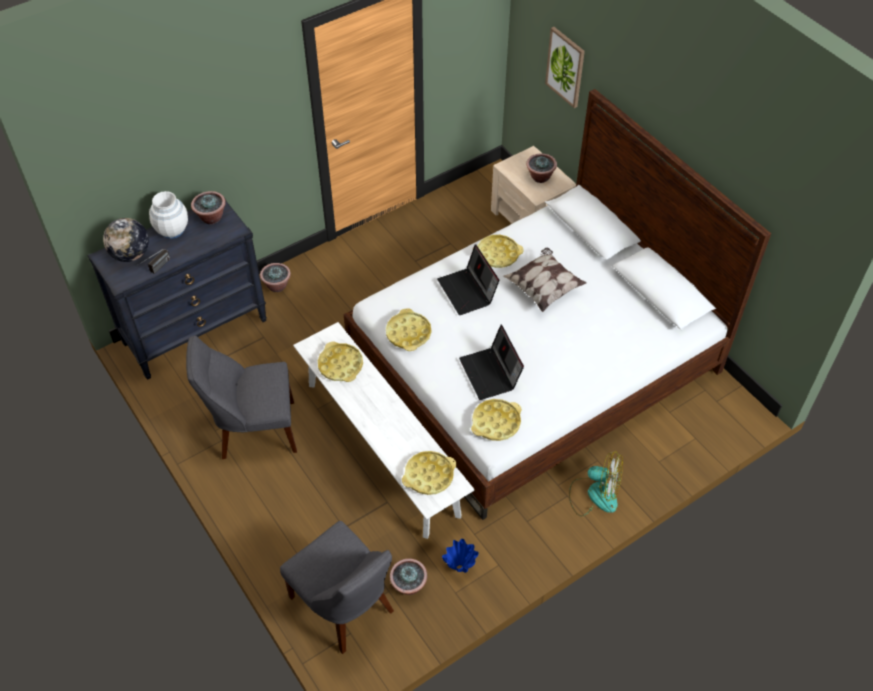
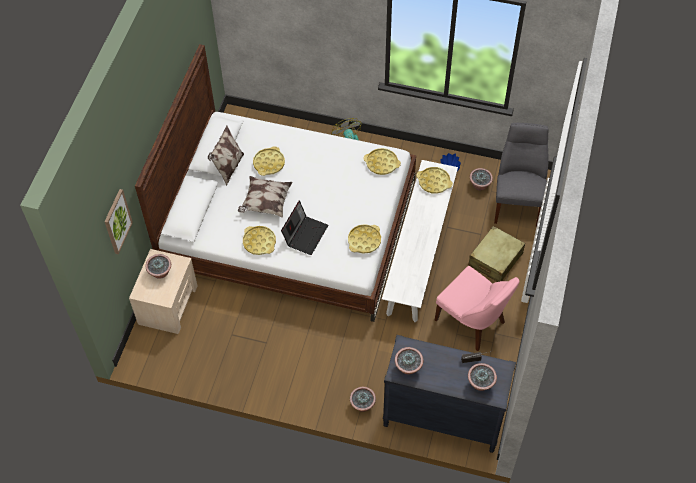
camera: 130 degrees left, 5 degrees up
(131, 255) = (480, 384): globe -> potted plant
(172, 230) = (439, 380): white vase -> none
(254, 430) = (472, 323): grey chair -> pink chair
(298, 514) = (495, 259): none -> beige suitcase
(340, 365) = (410, 272): yellow tray -> yellow tray (269, 163)
(491, 374) = (353, 186): laptop -> none
(622, 286) = (228, 168): none -> pillow

